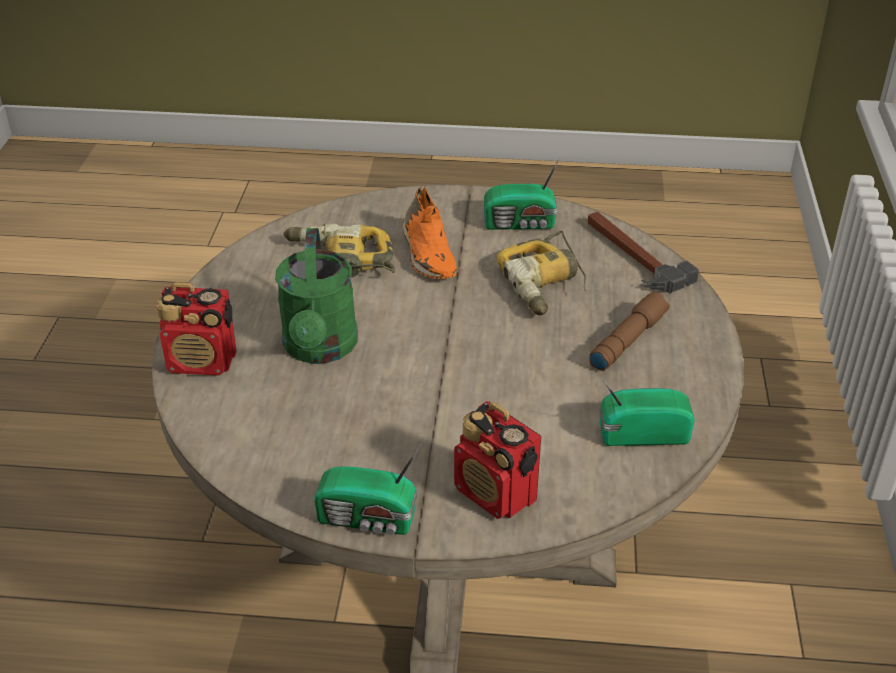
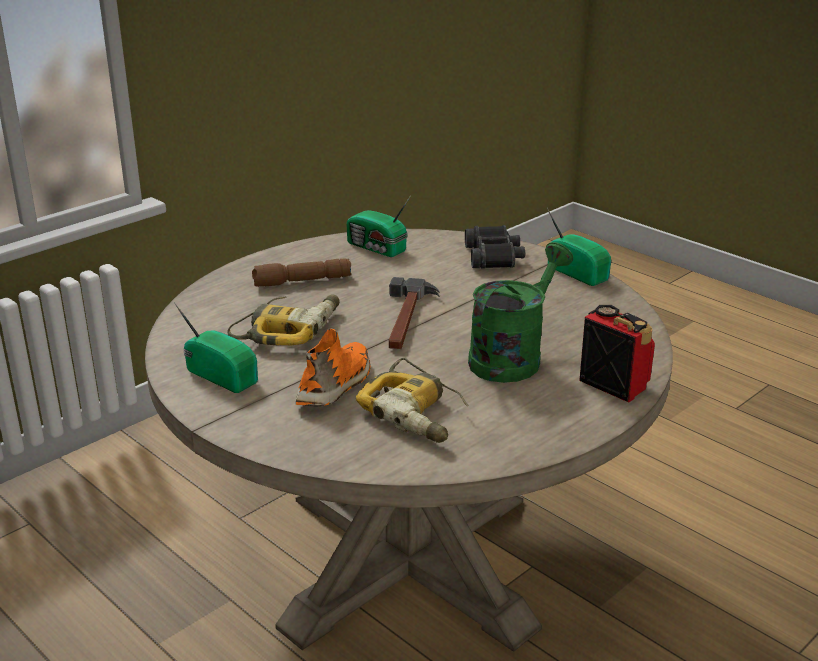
camera: 140 degrees left, 10 degrees down
(496, 495) = (494, 257): radio -> black binoculars
(632, 255) = (195, 319): hammer -> hammer (406, 319)

